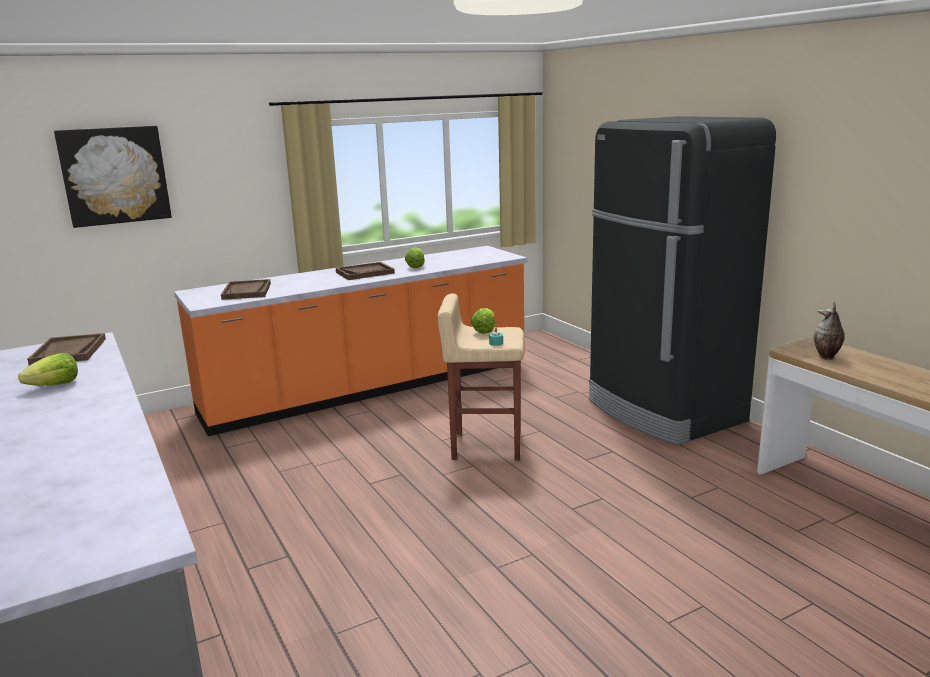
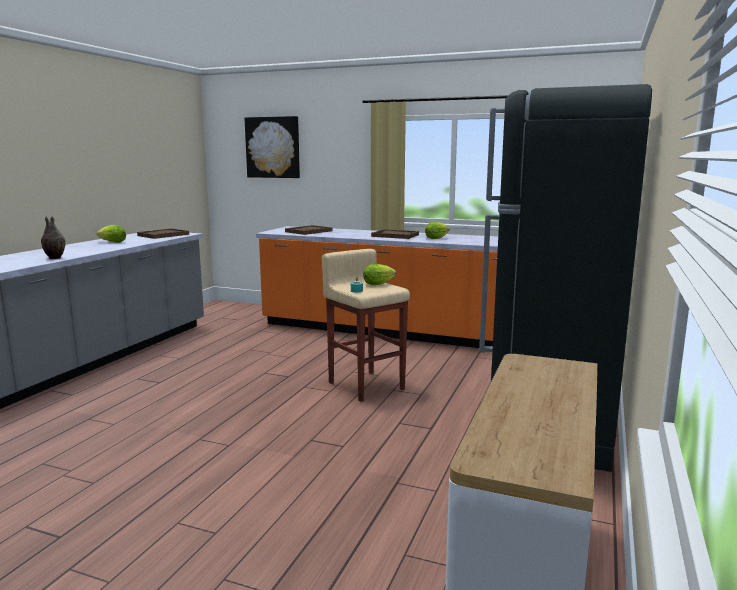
camera: 50 degrees right, 5 degrees down
(826, 357) = (531, 376): vase -> vase (54, 258)

